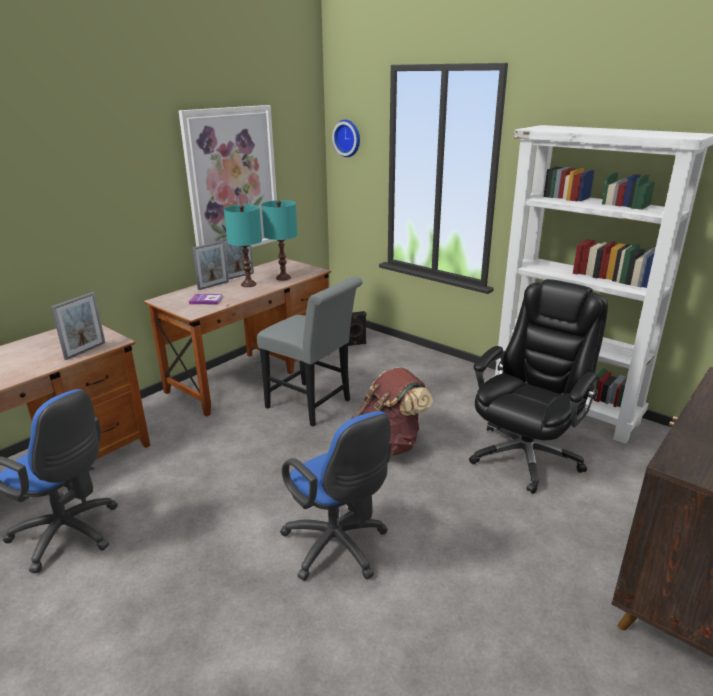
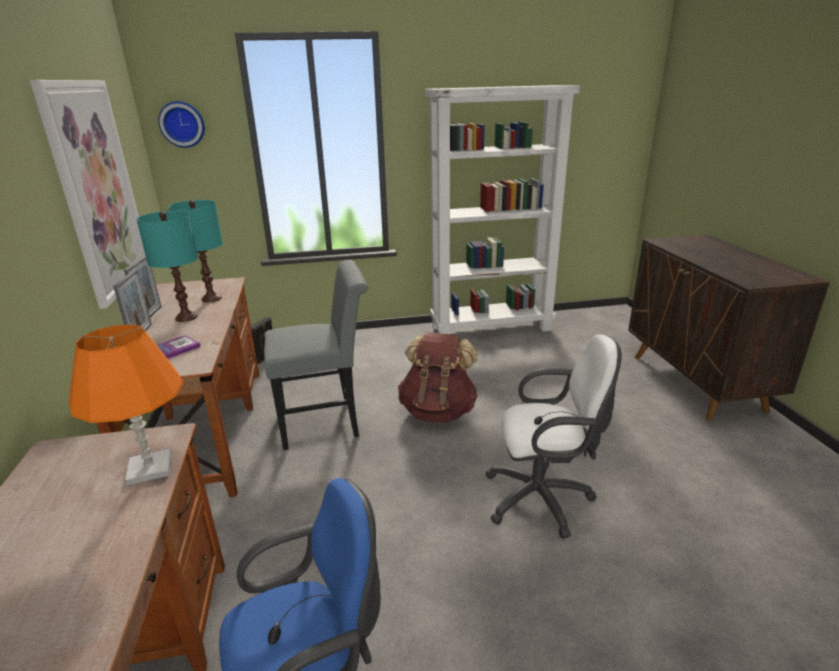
camera: 50 degrees left, 0 degrees up
(85, 351) = (150, 468): picture frame -> orange table lamp
(338, 548) = (543, 499): blue office chair -> white office chair
(526, 455) = (523, 365): black office chair -> none

